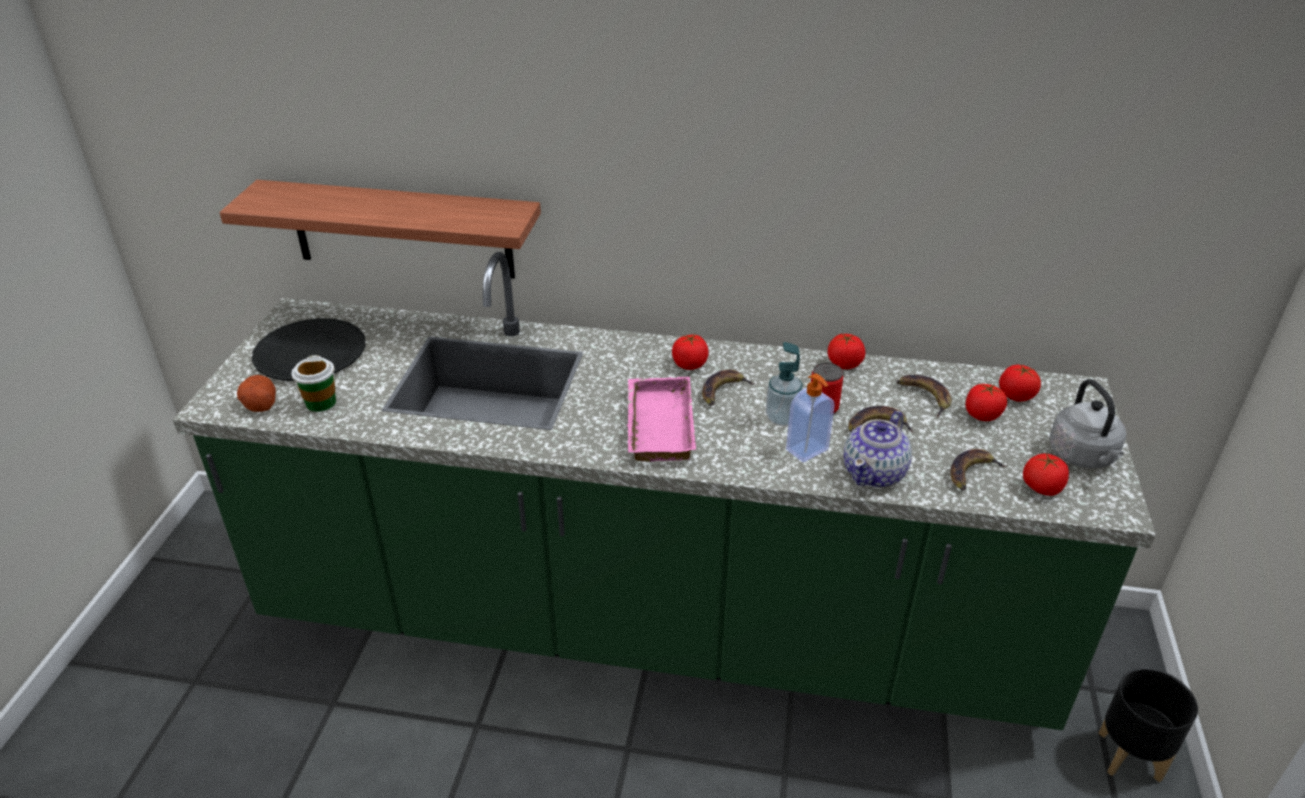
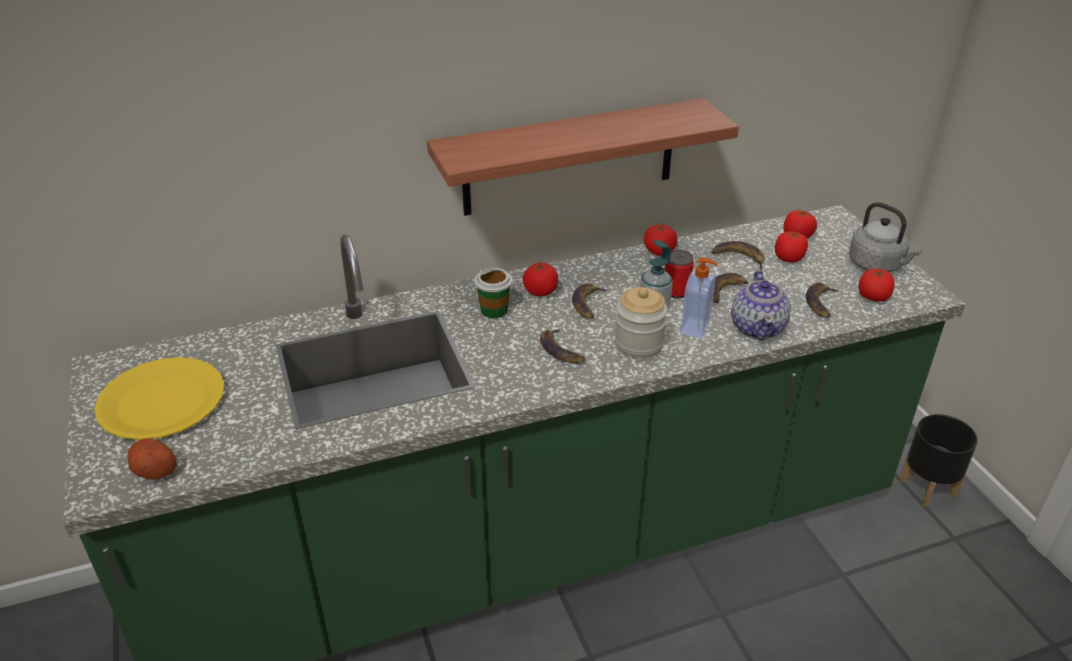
camera: 30 degrees left, 0 degrees up
(310, 353) = (161, 401): black plate -> yellow plate
(321, 403) = (222, 444): cup -> cup (494, 310)
(402, 229) = (211, 243): shelf -> shelf (569, 157)
(656, 425) = (561, 350): pink tray -> banana
(735, 445) = (638, 344): none -> jar

